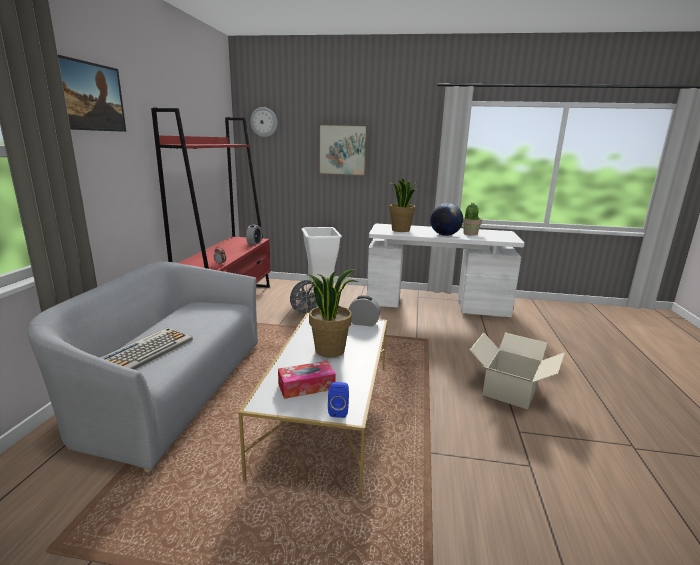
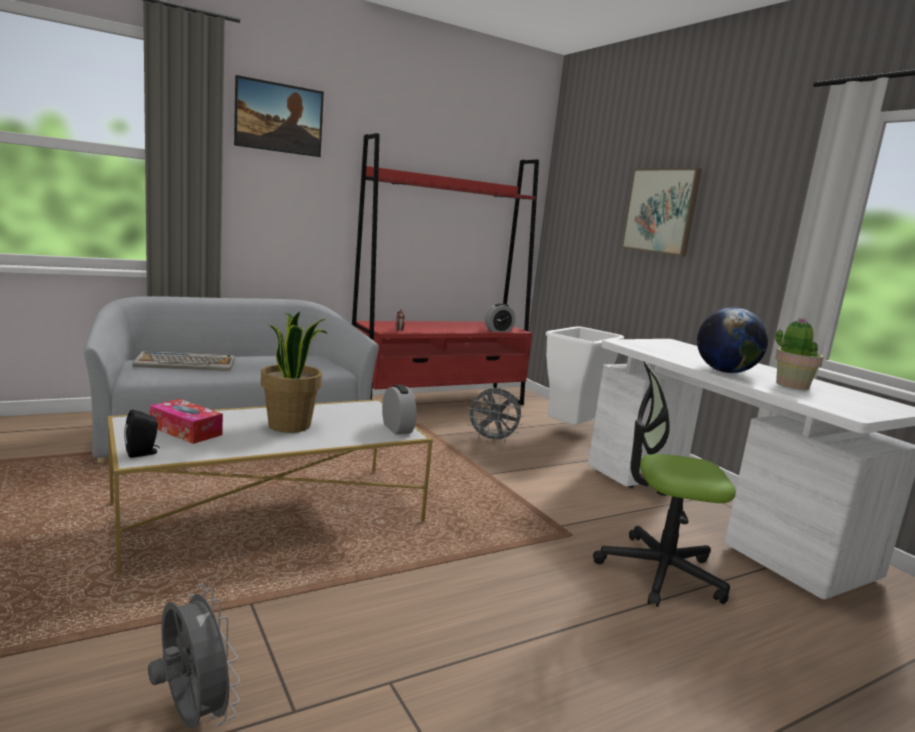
camera: 50 degrees right, 5 degrees down
(264, 122) = (577, 169): wall clock -> none
(338, 411) = (143, 453): blue speaker -> black speaker
(401, 230) = (672, 350): potted plant -> none
(470, 335) = (659, 571): none -> office chair
(511, 390) = (520, 651): cardboard box -> none
(523, 500) = (192, 716): none -> grey fan

